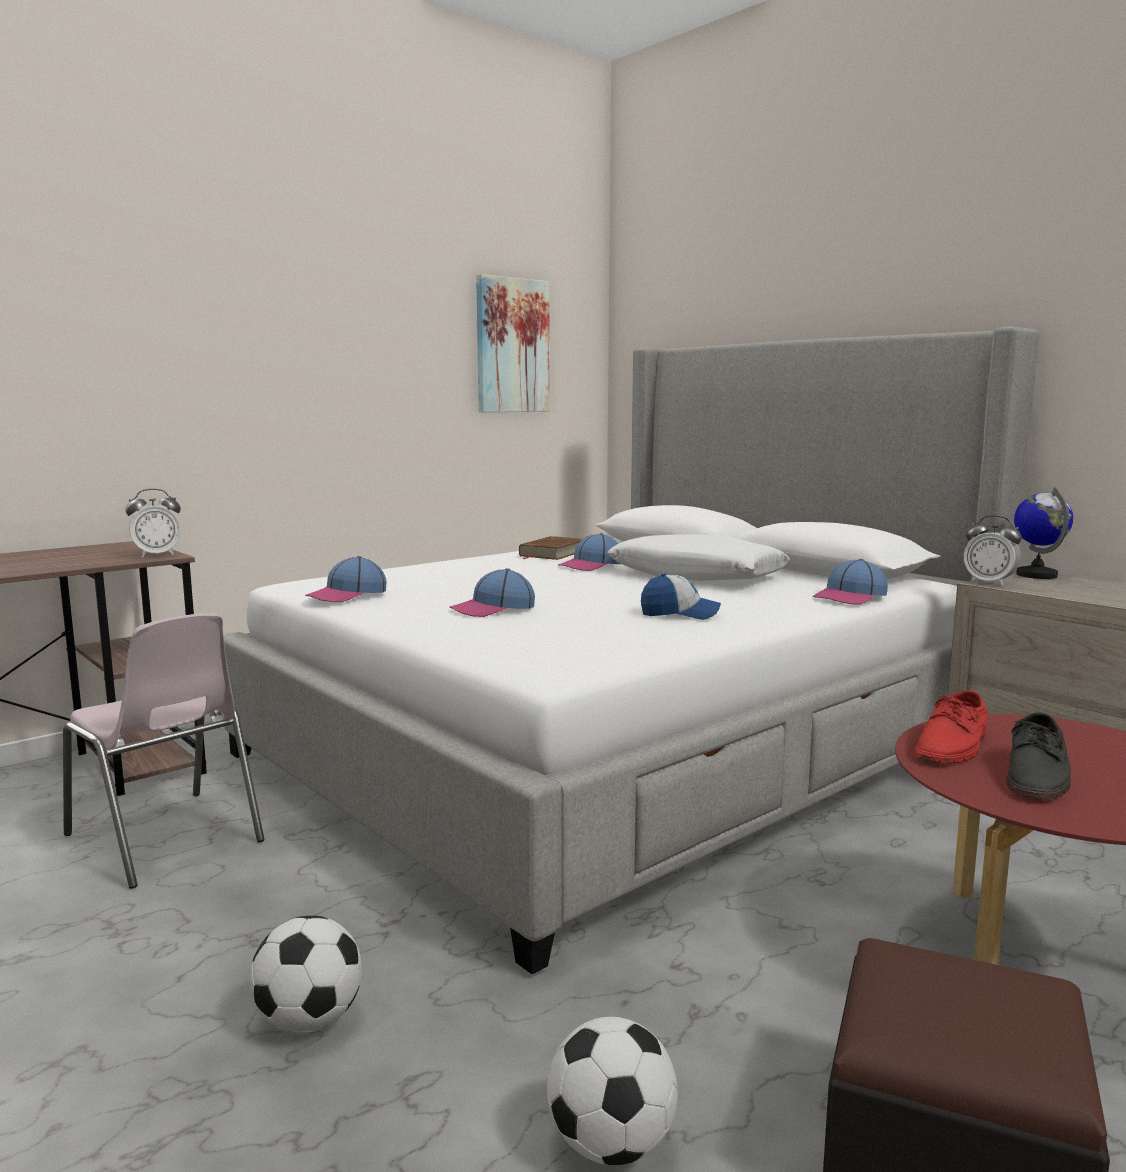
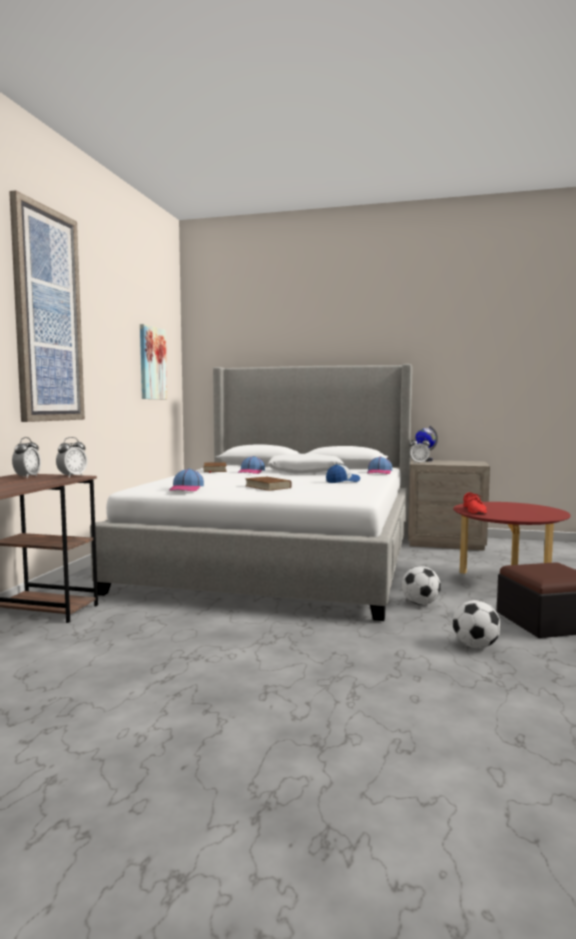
camera: 35 degrees left, 5 degrees down
(110, 550) = (27, 477): none -> alarm clock
(166, 839) = (139, 629): pink chair -> none
(217, 277) = (47, 316): none -> picture
(310, 1020) = (334, 653): football -> football (420, 603)
(493, 608) = (267, 487): cap -> brown book
(1037, 775) = (508, 513): grey shoe -> none

